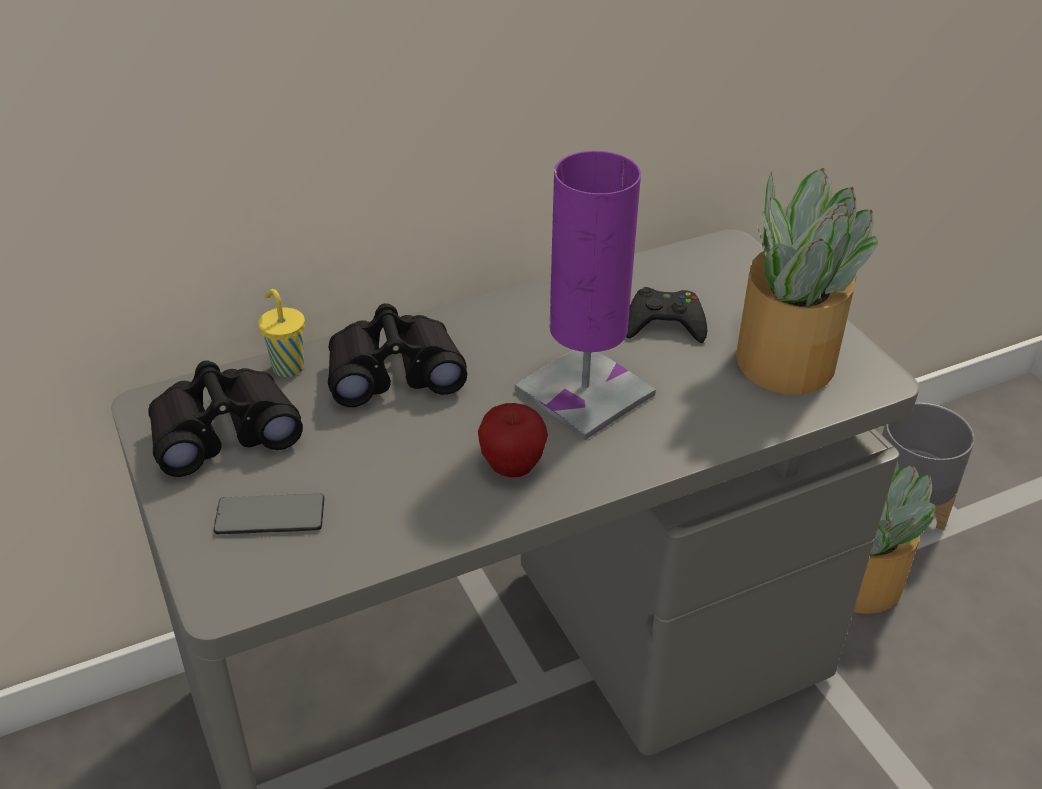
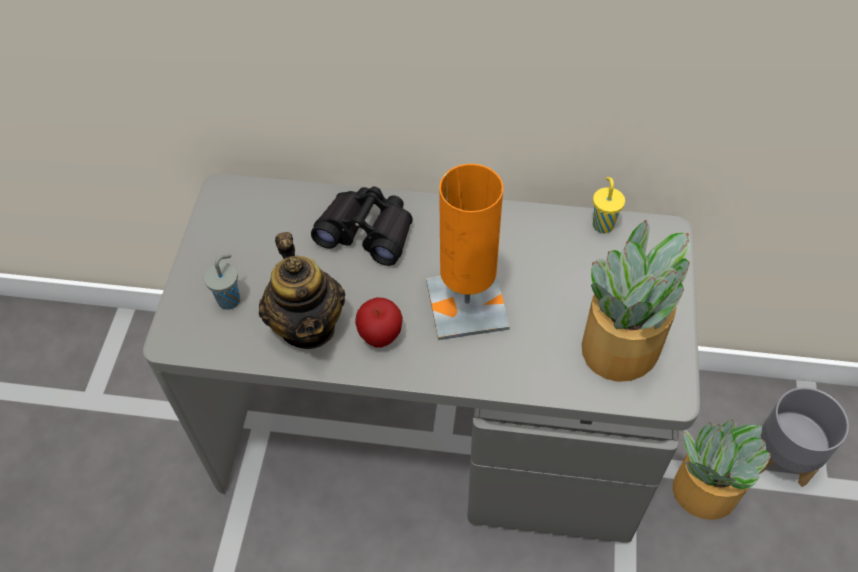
camera: 35 degrees right, 15 degrees up
(223, 432) = (246, 228): black binoculars -> none
(270, 516) = (230, 299): phone -> grey cup
(287, 367) = (312, 198): yellow cup -> yellow cup (602, 224)
(407, 496) = (308, 325): none -> teapot
(585, 392) = (467, 305): purple table lamp -> orange table lamp
(664, 324) = (564, 276): black game controller -> none

